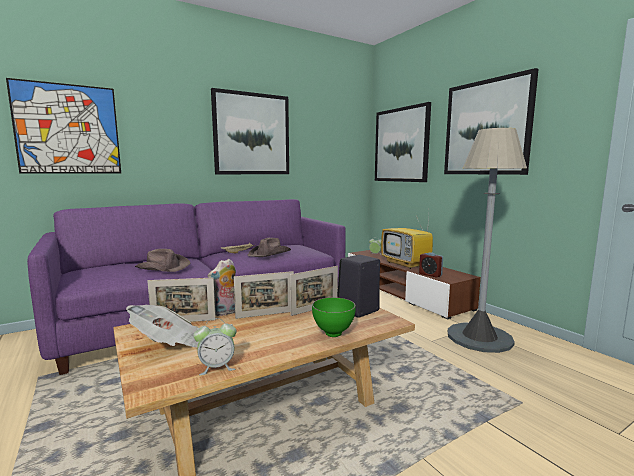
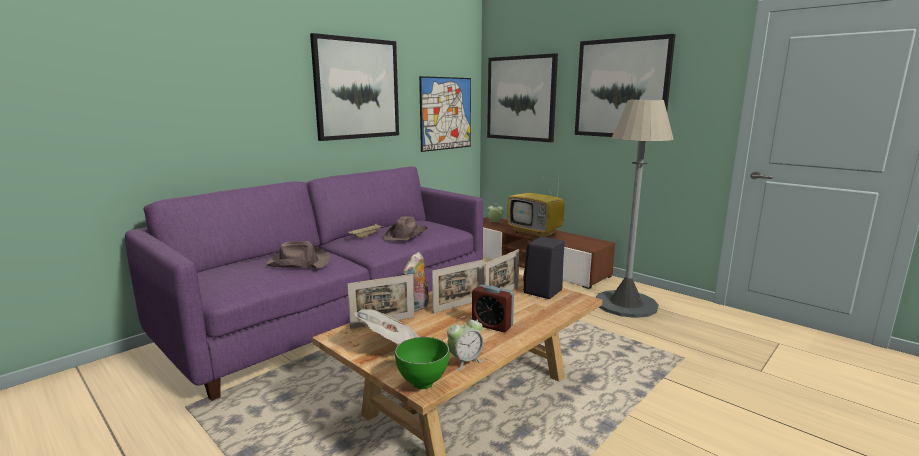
camera: 15 degrees left, 5 degrees up
(68, 129) = (143, 93): picture -> picture (446, 113)
(334, 334) = (541, 318): green bowl -> green bowl (424, 384)
(430, 275) = (567, 244): alarm clock -> alarm clock (492, 325)

